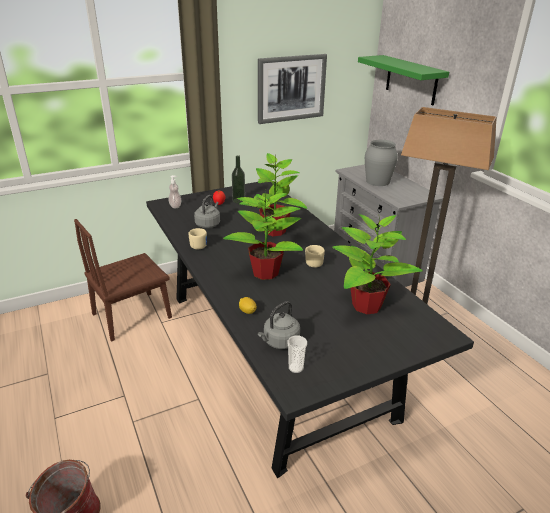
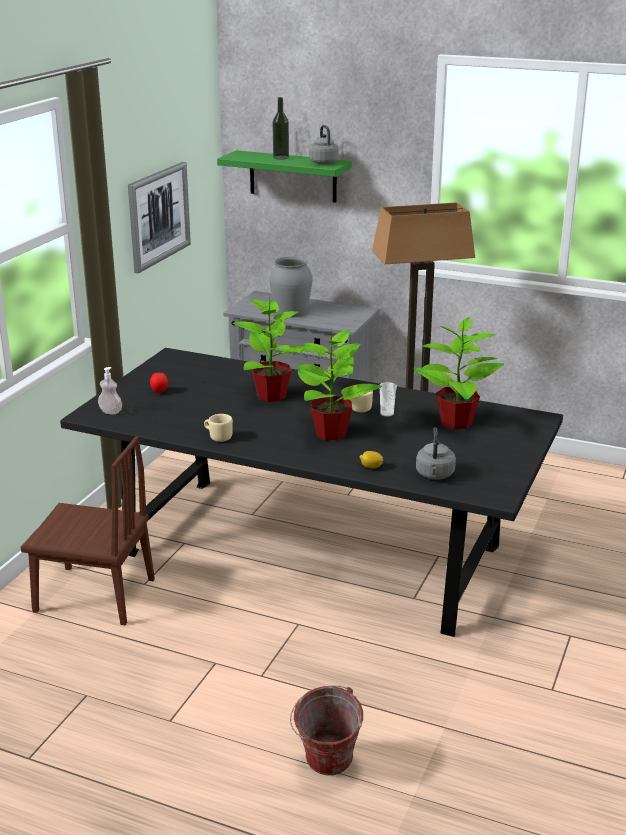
camera: 40 degrees left, 5 degrees down
(132, 315) = (94, 595): brown chair -> brown chair turned 90 degrees counterclockwise
(208, 224) = (188, 415): grey kettle -> grey kettle (323, 162)
(238, 200) = (175, 380): bottle -> bottle (281, 157)
(296, 368) = (475, 485): cup -> cup (387, 414)

